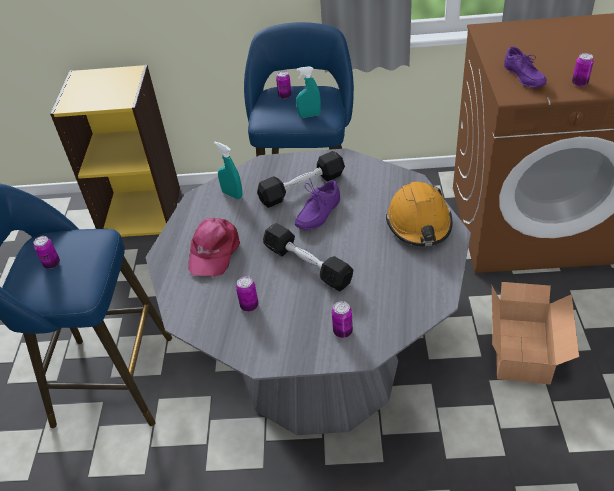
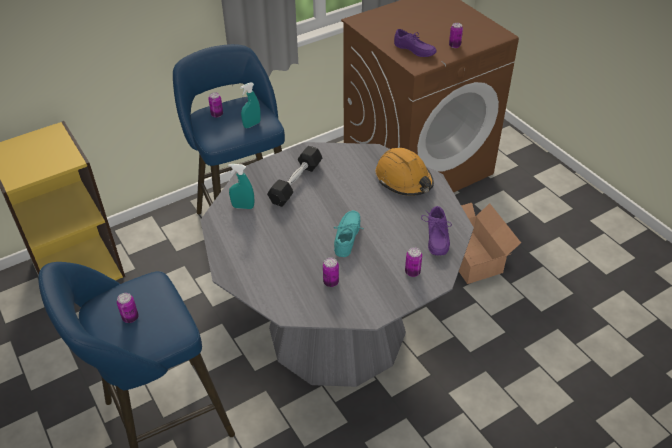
camera: 35 degrees left, 0 degrees up
(213, 251) = (267, 254): pink cap -> none
(307, 265) = (349, 237): black dumbbell -> turquoise shoe
(316, 213) = (323, 198): purple shoe -> purple shoe (435, 238)

